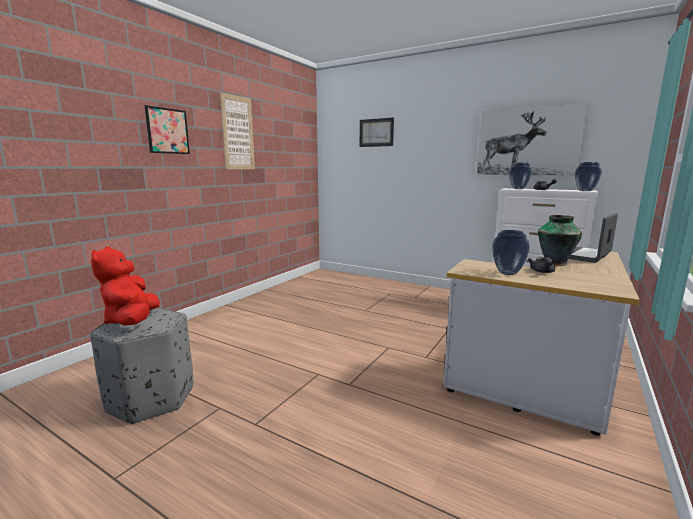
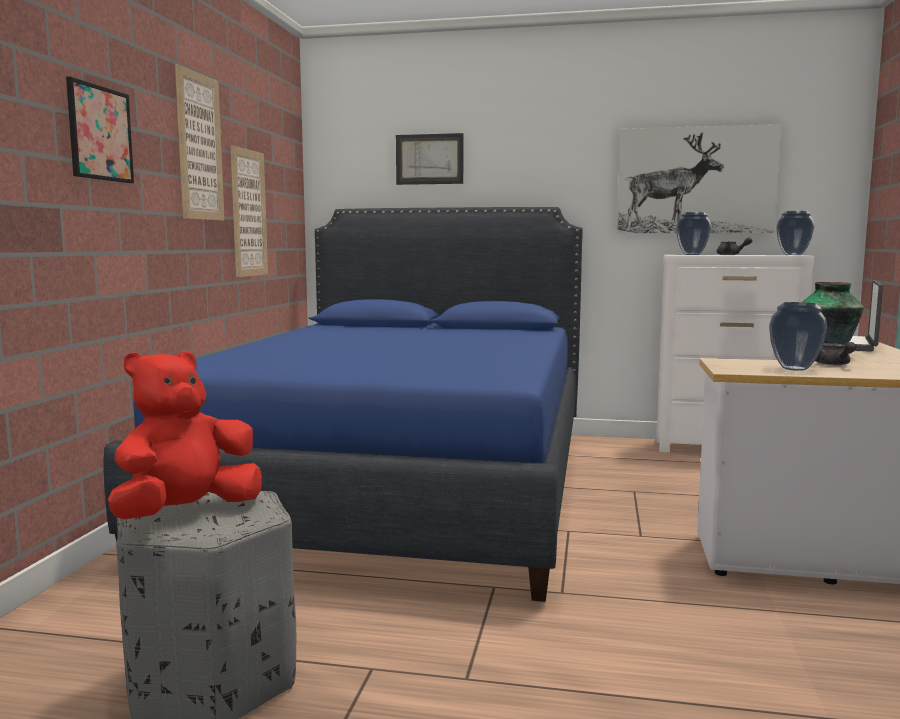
camera: 20 degrees left, 5 degrees down
(132, 321) = (186, 513): red plush toy -> red plush toy turned 75 degrees clockwise
(274, 164) = (249, 213): none -> picture
(329, 308) = (402, 485): none -> blue bed

